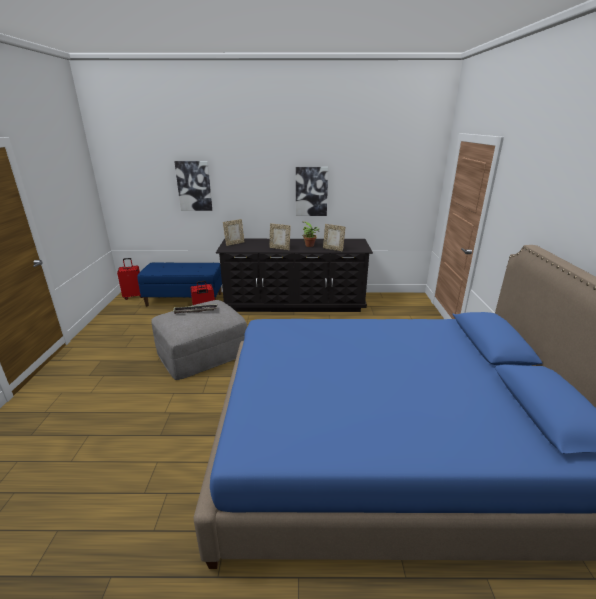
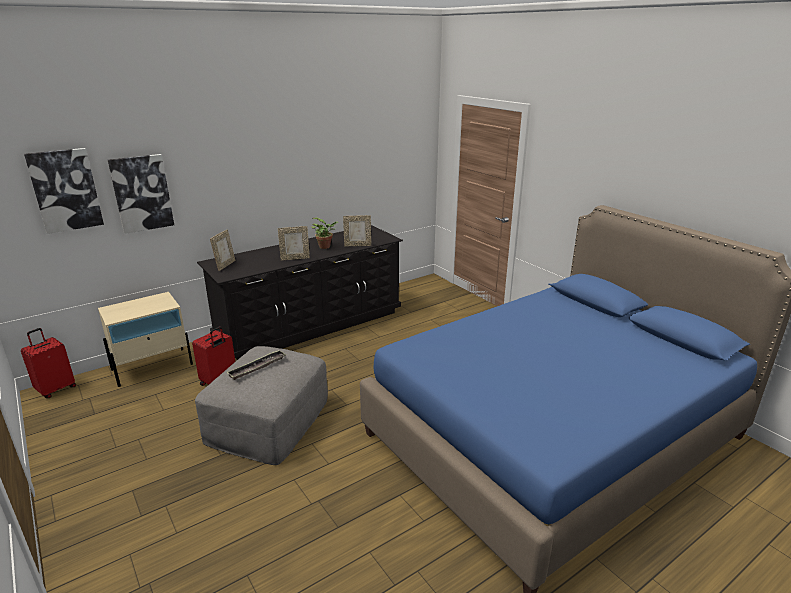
camera: 35 degrees left, 0 degrees up
(185, 299) = (153, 367): blue bench -> beige nightstand
(311, 191) = (305, 177): picture -> picture (65, 190)

